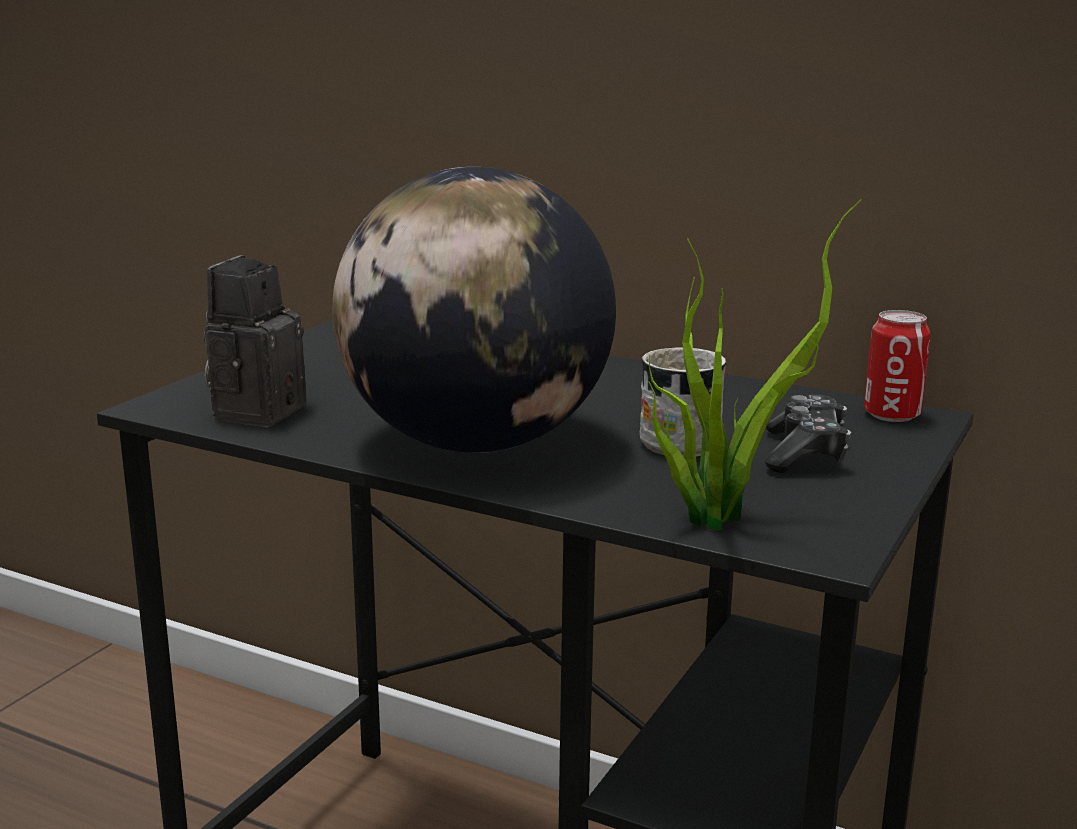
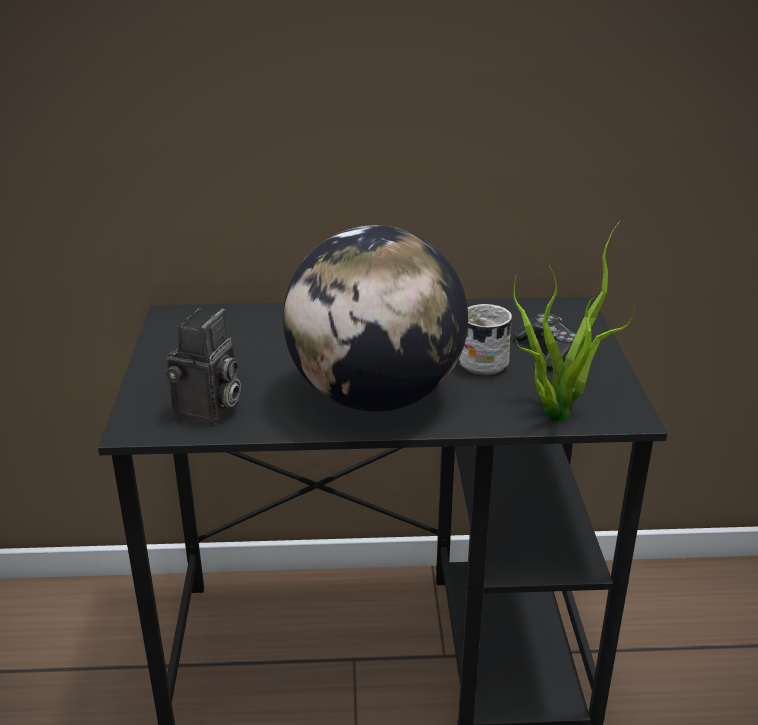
camera: 30 degrees left, 10 degrees up
(257, 410) = (208, 411): camera -> camera turned 150 degrees counterclockwise
(891, 415) = (559, 309): can -> none

